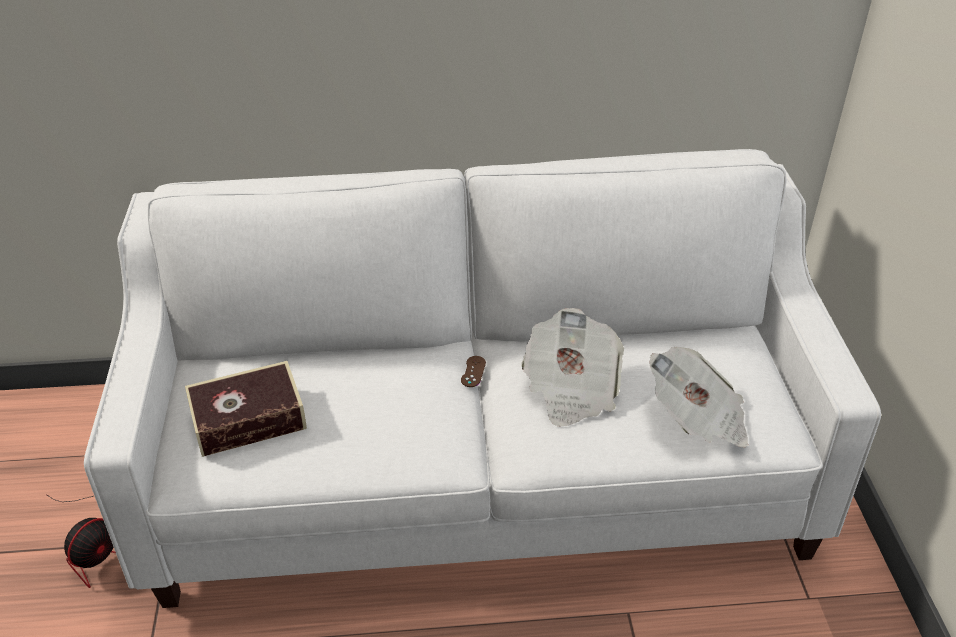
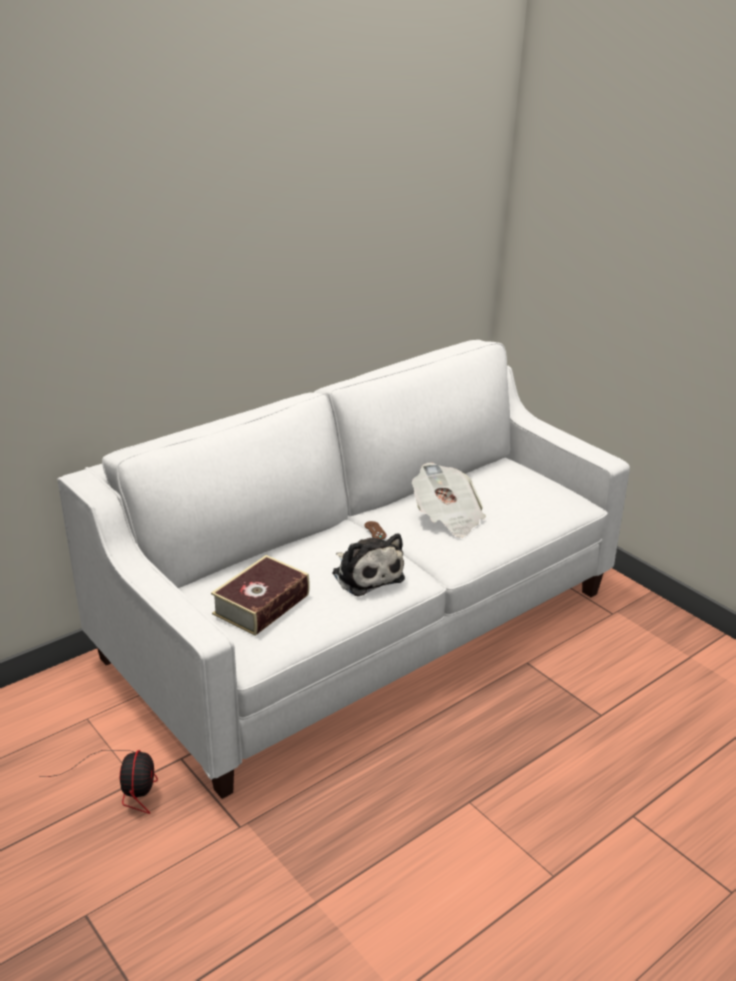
camera: 35 degrees left, 10 degrees down
(397, 429) = (366, 574): none -> plush toy
(697, 419) = (531, 508): newspaper -> none

